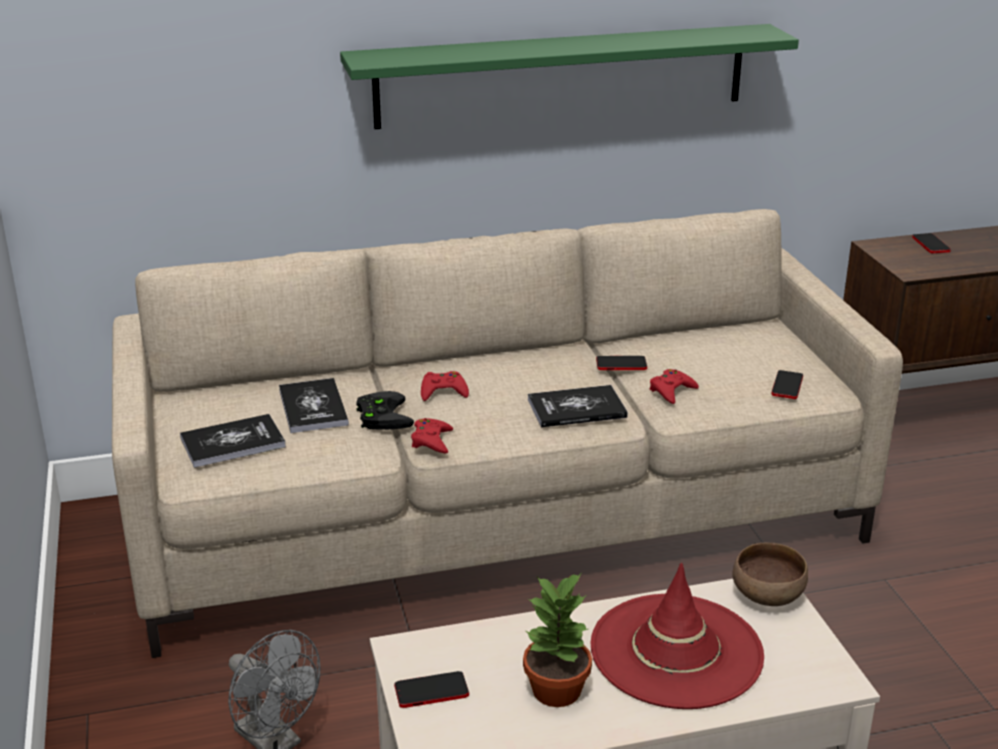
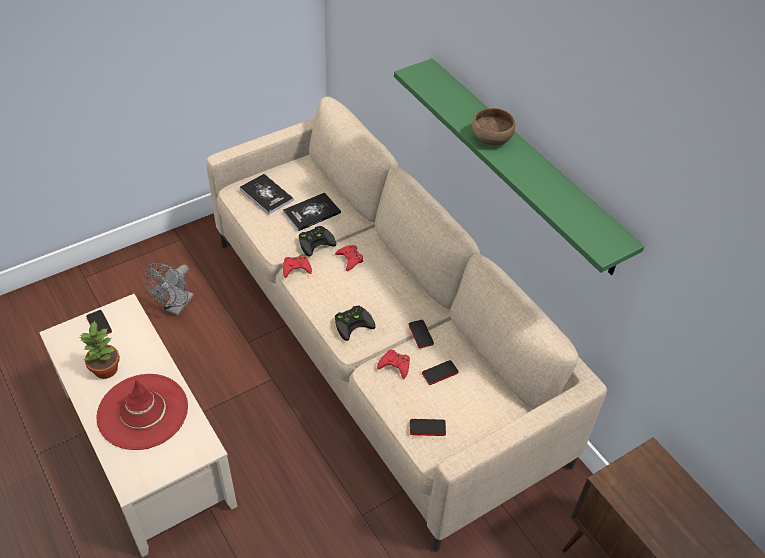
camera: 70 degrees right, 20 degrees up
(576, 408) = (353, 323): book -> black game controller
(767, 597) = (198, 447): brown bowl -> brown bowl (490, 139)
(930, 244) = (679, 496): phone -> phone (440, 373)

